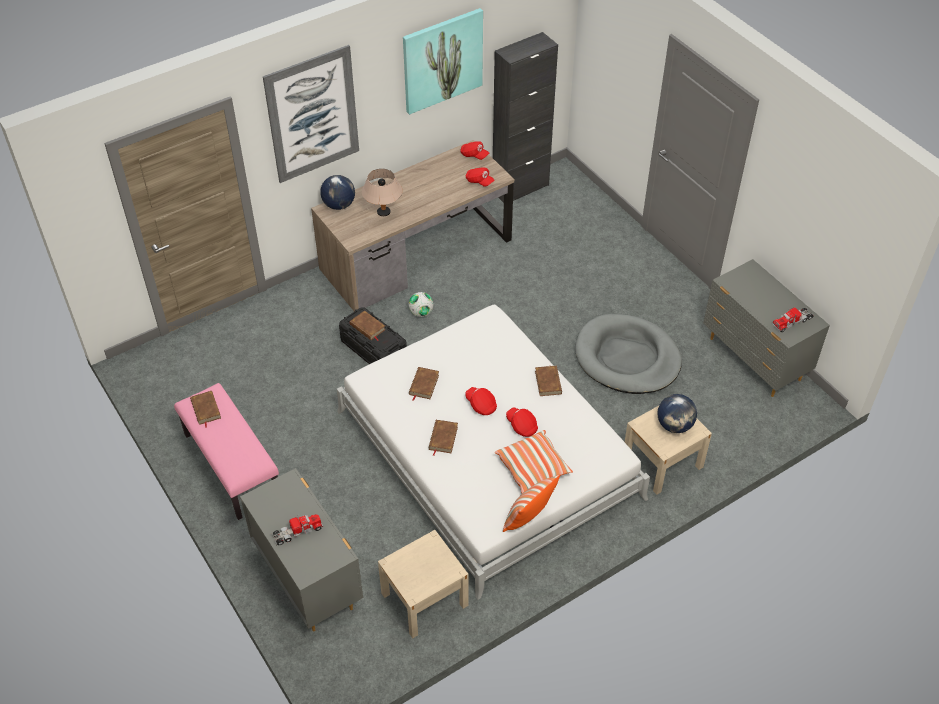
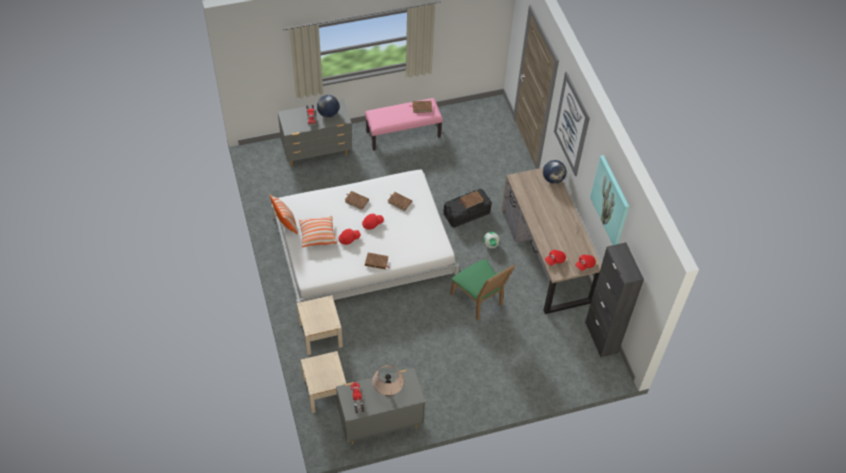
camera: 105 degrees right, 5 degrees up
(383, 212) = (538, 200): beige table lamp -> beige table lamp (388, 391)
(424, 599) = (283, 196): beige nightstand -> beige nightstand (325, 391)
(520, 305) = (479, 301): none -> green chair
(627, 358) = (410, 346): grey dog bed -> none
(675, 425) = (319, 318): globe -> globe (328, 113)

